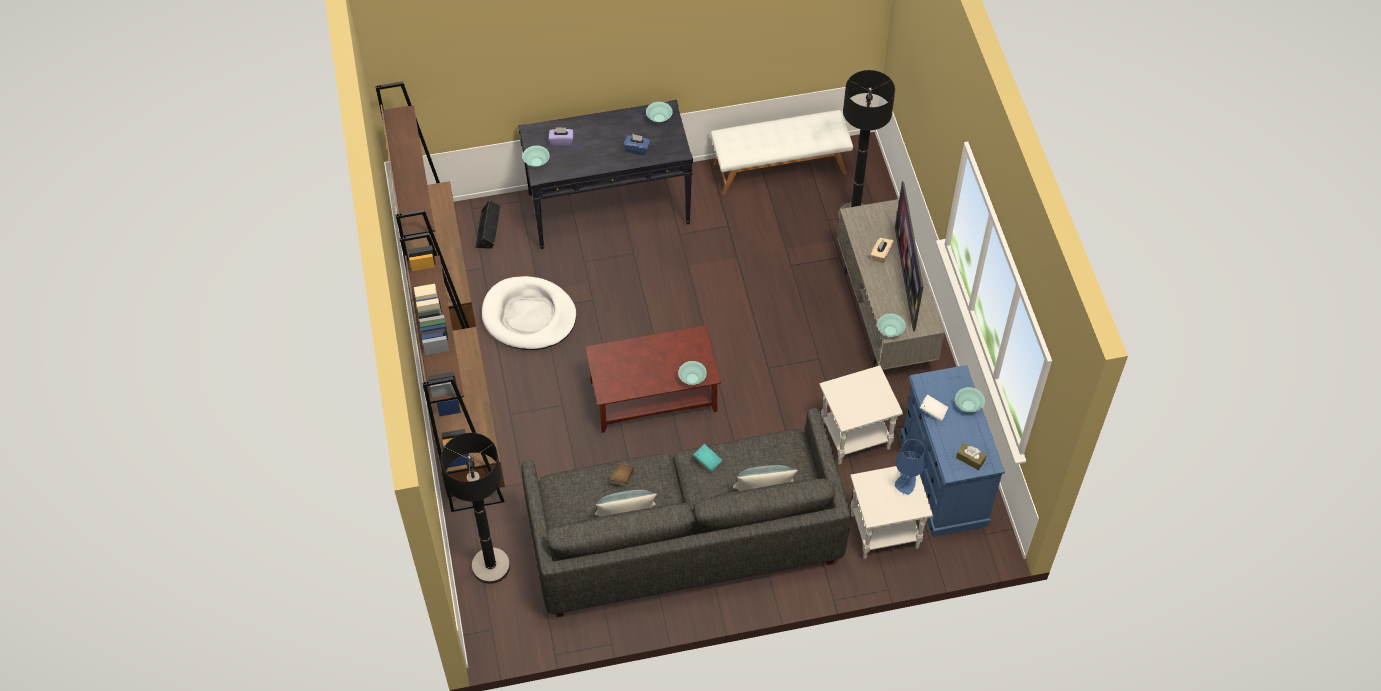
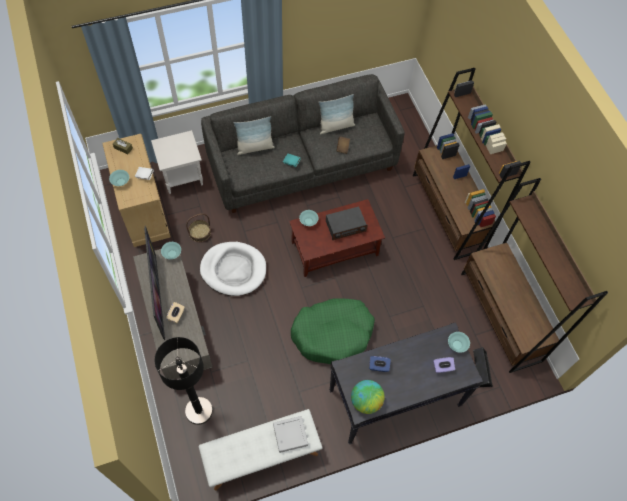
camera: 170 degrees right, 5 degrees up
(491, 566) = (410, 140): black floor lamp -> none
(529, 316) = (431, 298): white dog bed -> white dog bed (233, 270)
(639, 366) = (345, 226): none -> radio
(659, 118) = (366, 401): turquoise bowl -> globe
(675, 285) = (332, 334): none -> green dog bed
(746, 141) = (290, 435): none -> grey tray
(855, 438) = (200, 232): white side table -> basket
(906, 483) = (166, 156): blue table lamp -> none
(943, 480) = (144, 210): blue dresser -> beige dresser

